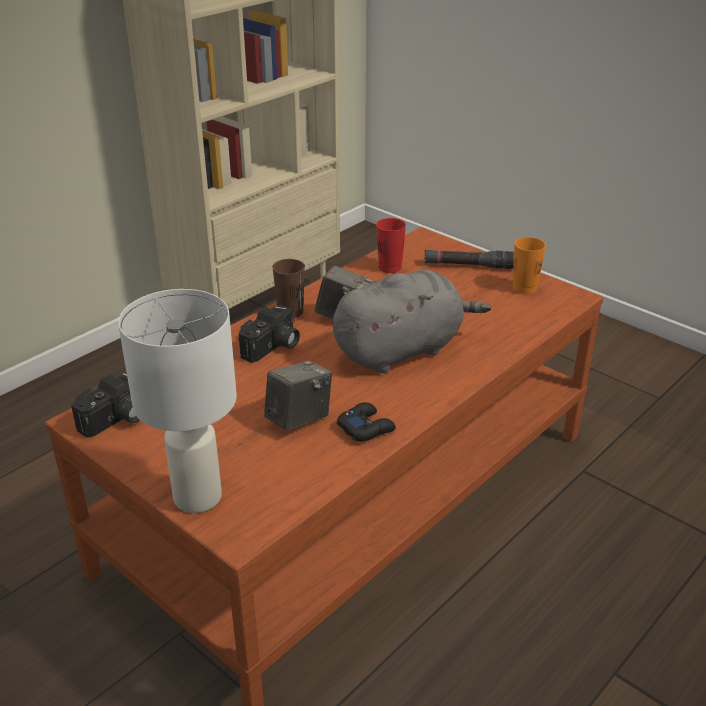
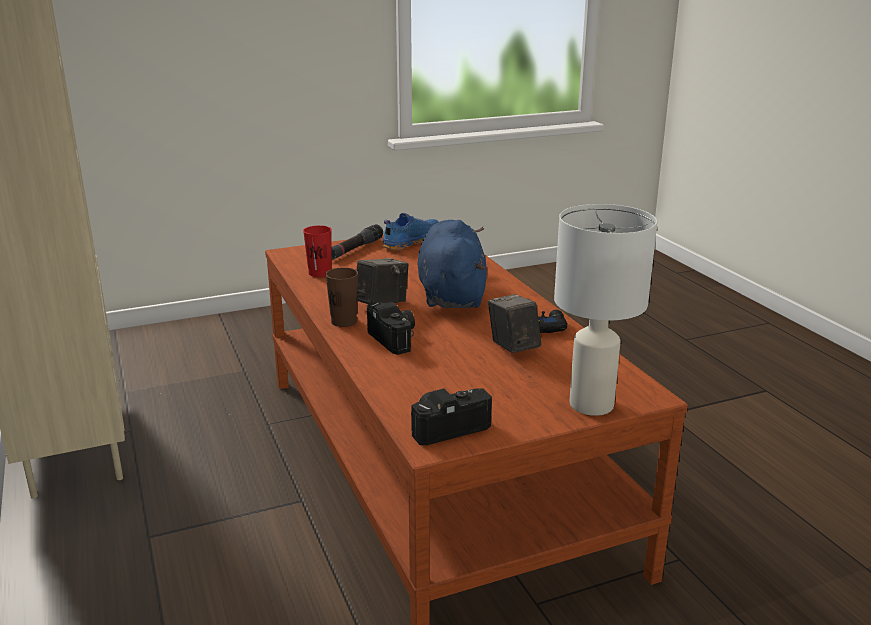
camera: 65 degrees left, 10 degrees down
(117, 420) = (447, 426): camera -> camera turned 90 degrees counterclockwise
(402, 350) = (451, 294): grey plush toy -> blue plush toy
(524, 288) = (410, 242): orange cup -> blue shoe

